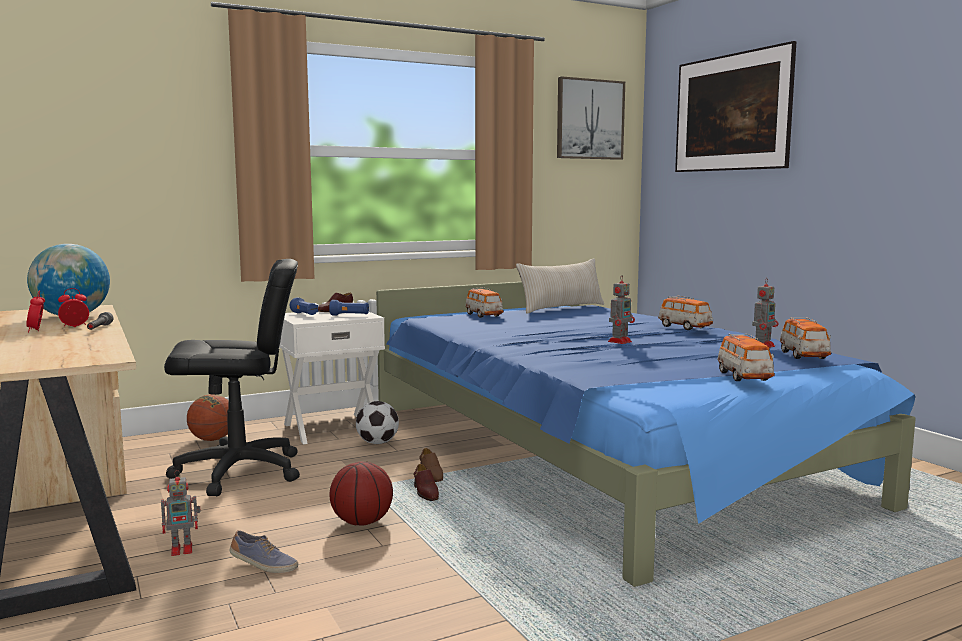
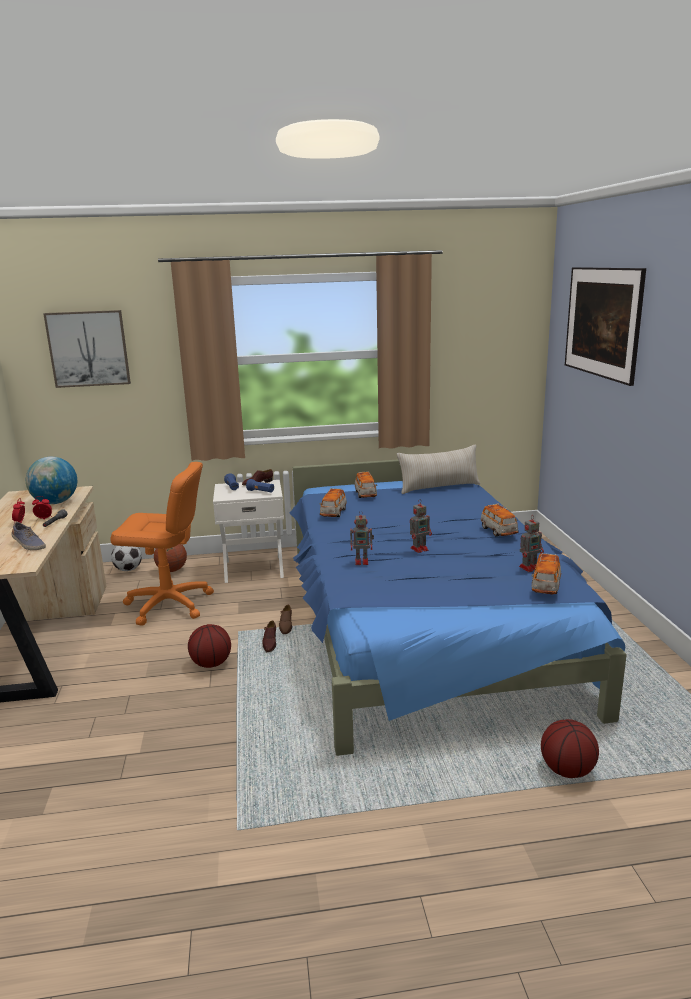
camera: 20 degrees right, 10 degrees up
(183, 549) = (97, 668): toy robot -> toy robot (362, 561)
(239, 472) = (169, 604): black office chair -> orange office chair
(263, 565) = (131, 690): shoe -> shoe (28, 545)
(377, 443) = (273, 588): football -> football (128, 569)
(589, 119) = (493, 314): picture -> picture (88, 348)
(744, 377) = (461, 610): toy car -> toy car (333, 513)
(908, 557) = (567, 771): none -> basketball

